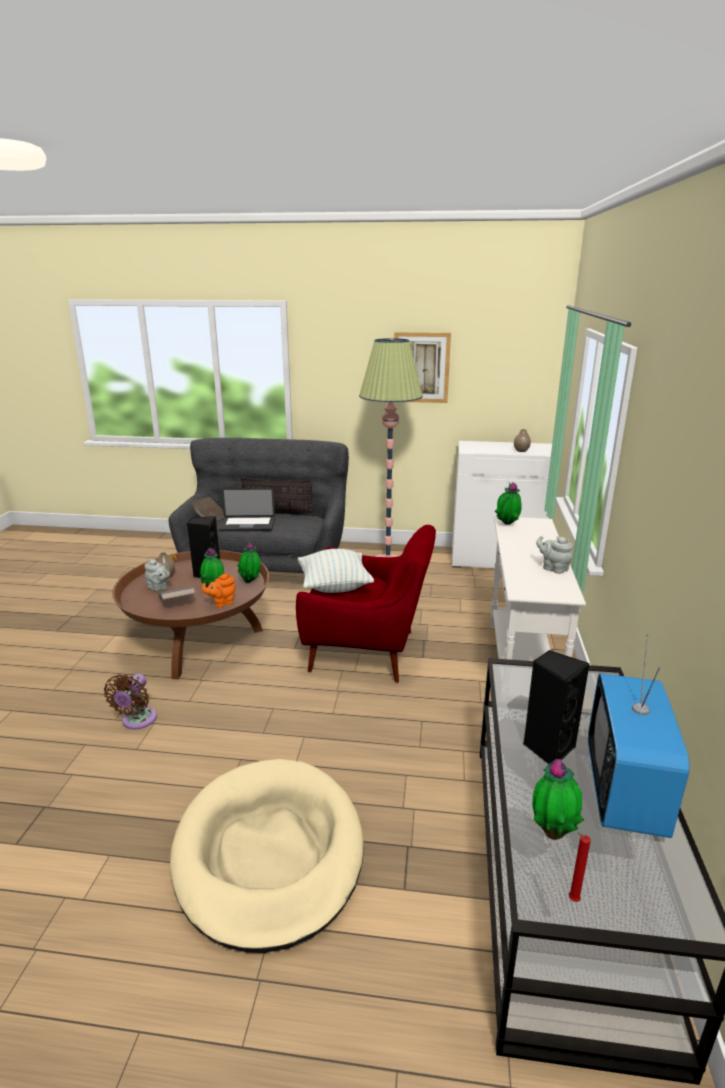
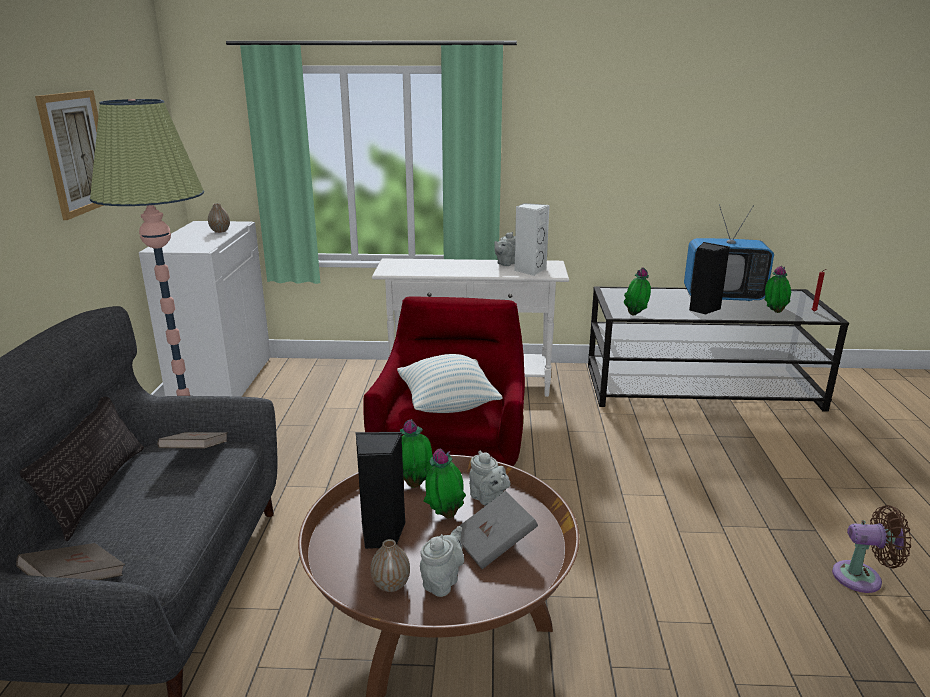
camera: 95 degrees left, 0 degrees up
(137, 721) = (661, 640): brown fan -> brown fan (862, 577)
(222, 603) = (488, 499): orange teapot -> grey teapot
(247, 525) = (167, 512): laptop -> none
(269, 853) = (774, 496): beige dog bed -> none
(300, 525) = (196, 454): none -> brown book
(506, 525) = (403, 272): potted plant -> potted plant (636, 315)
(530, 578) = (529, 270): none -> white speaker

